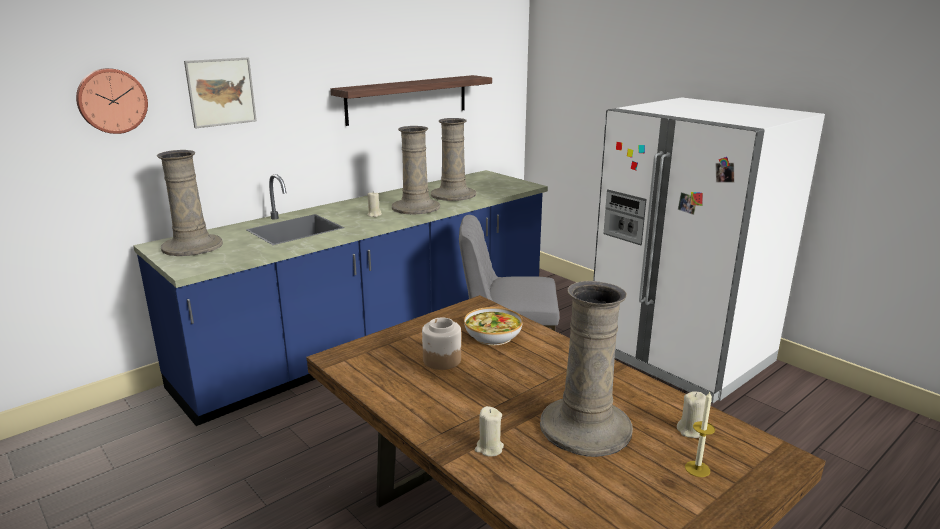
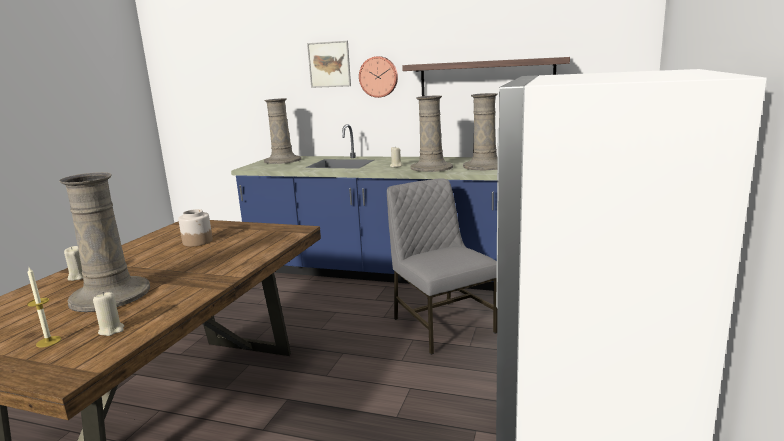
camera: 60 degrees right, 5 degrees down
(111, 101) = (269, 67): wall clock -> wall clock (378, 77)
(493, 336) = (247, 244): bowl -> none

